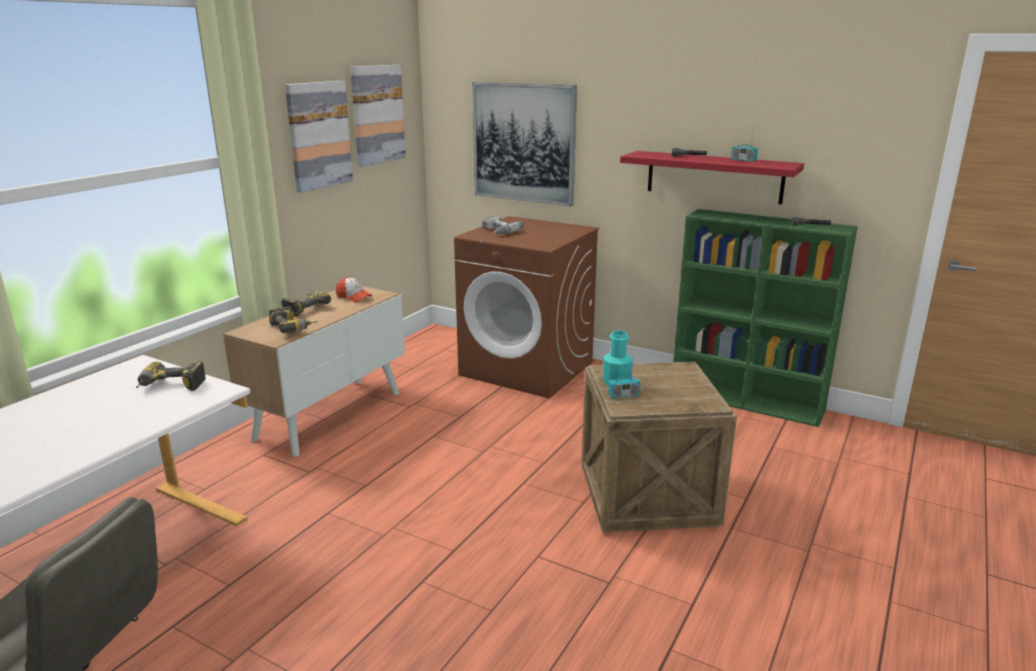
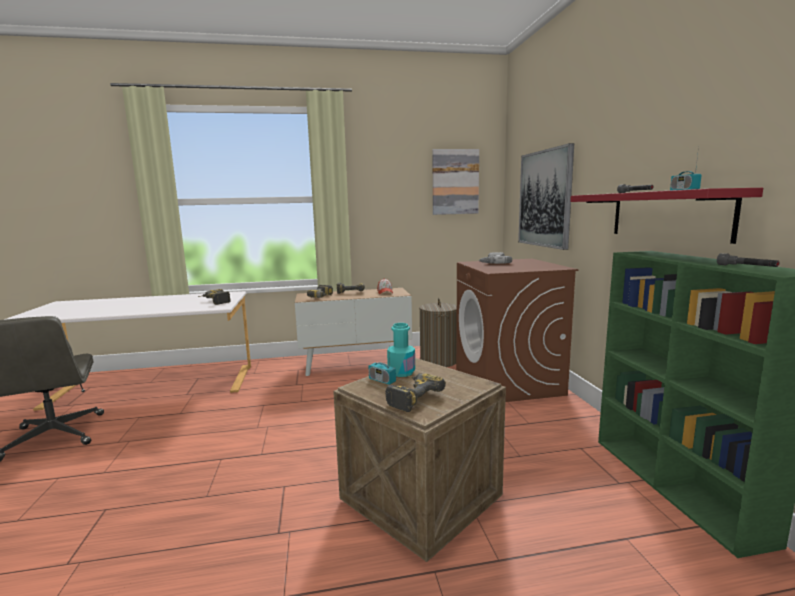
camera: 50 degrees right, 10 degrees down
(318, 135) = (399, 191): picture -> none
(420, 372) = (439, 361): none -> laundry basket
(676, 397) = (411, 397): none -> power drill

